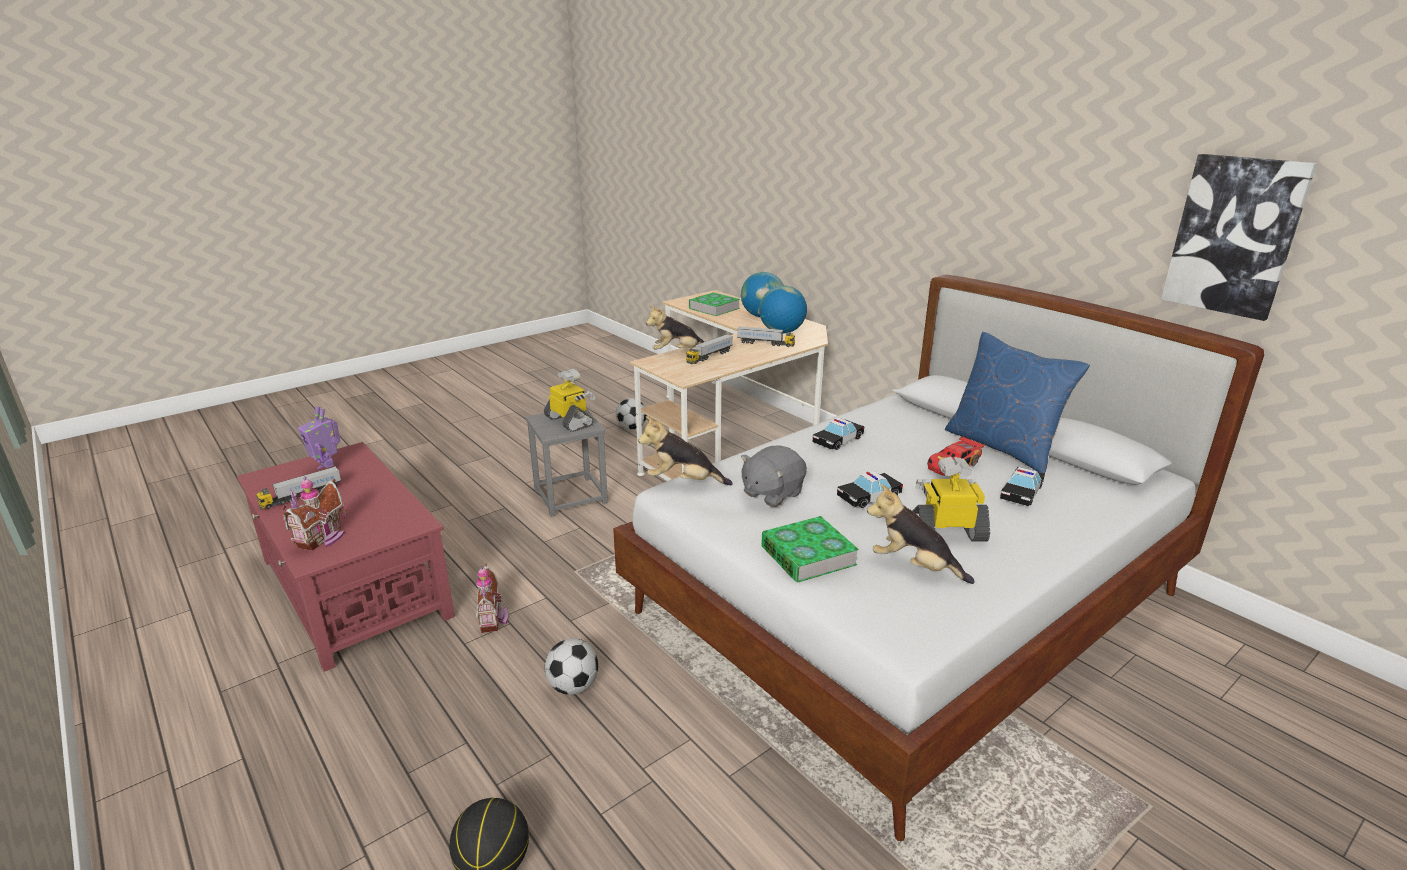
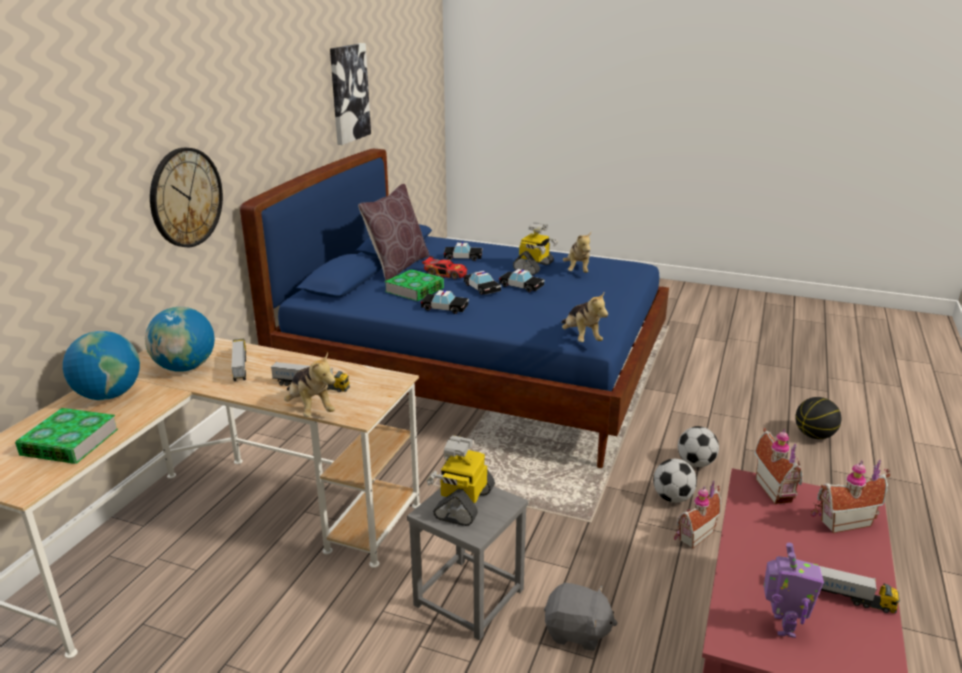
camera: 120 degrees left, 0 degrees up
(392, 531) = (777, 489): none -> toy house
(632, 428) = (231, 638): football -> football (672, 497)
(771, 493) = (556, 309): grey plush toy -> grey plush toy (577, 632)
(808, 555) = (606, 291): book -> book (414, 290)
(881, 471) = (482, 288): none -> toy car
(896, 238) = (186, 197): none -> wall clock
(909, 606) = (476, 373): white bed -> blue bed
(947, 532) = (534, 267): toy robot -> toy robot turned 120 degrees counterclockwise
(1003, 446) = (397, 266): blue pillow -> brown pillow

